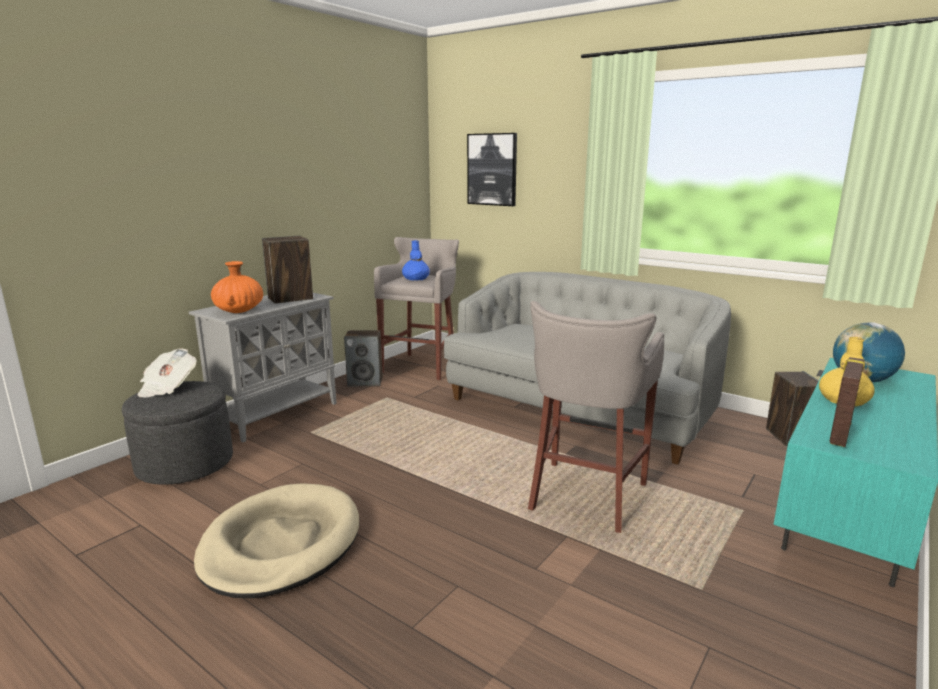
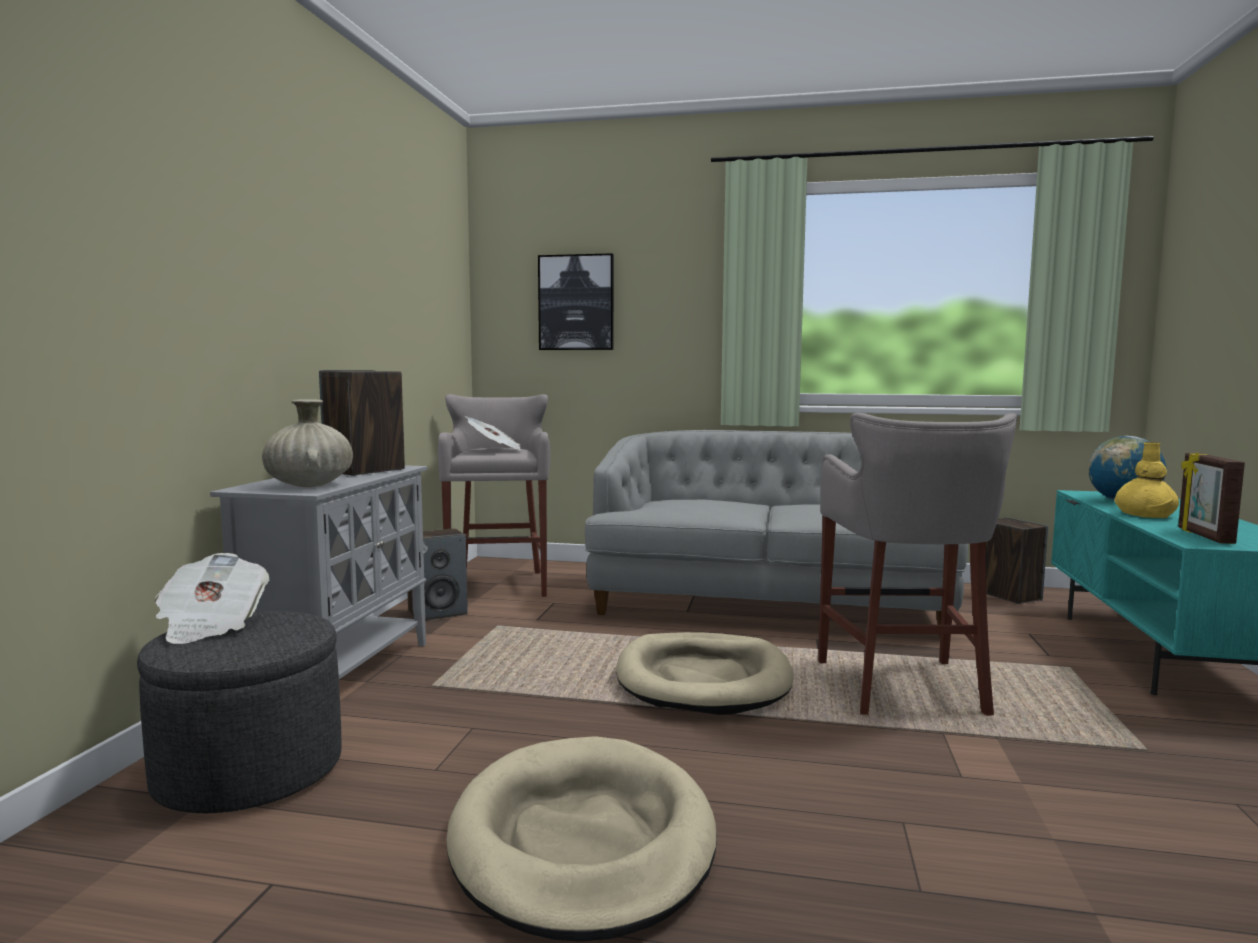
camera: 25 degrees left, 10 degrees down
(239, 311) = (310, 485): orange vase -> beige vase
(416, 278) = (495, 450): blue vase -> newspaper
(461, 461) = (703, 679): none -> beige dog bed

